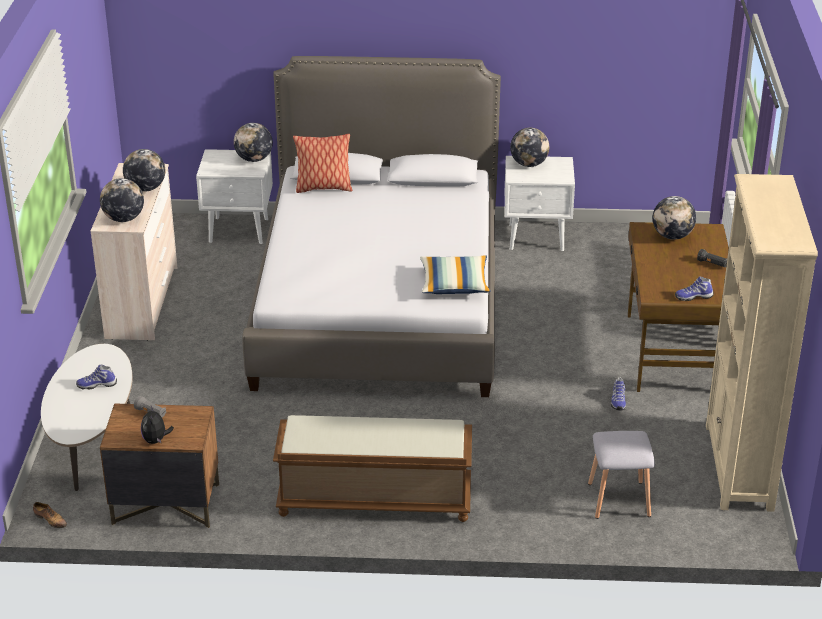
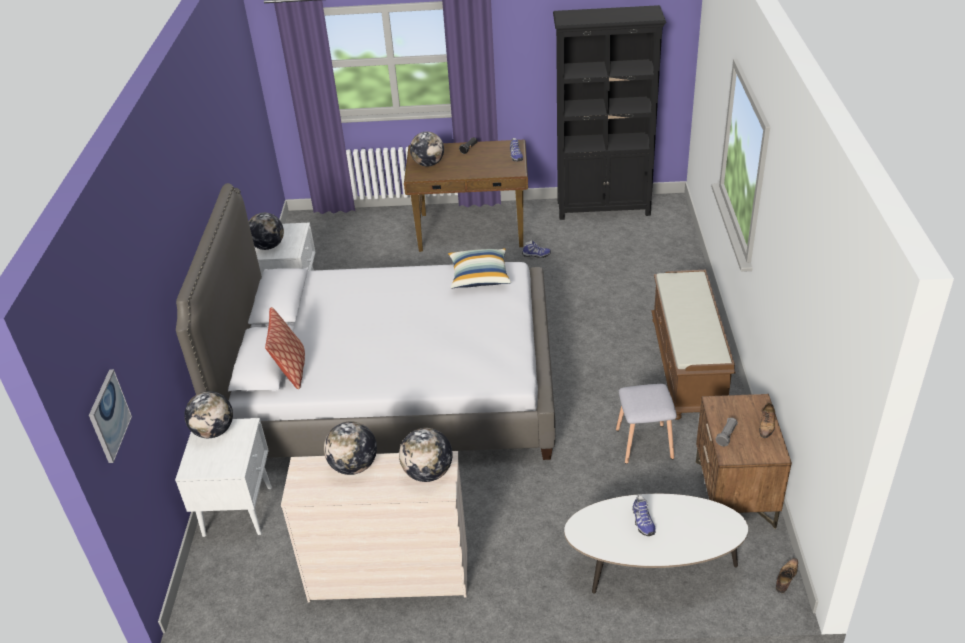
camera: 90 degrees left, 5 degrees up
(149, 40) = (108, 416): none -> picture
(156, 440) = (766, 425): plush toy -> shoe
(618, 500) = (652, 254): grey stool -> grey stool (645, 444)
(738, 467) = (604, 208): beige bookcase -> black bookcase

